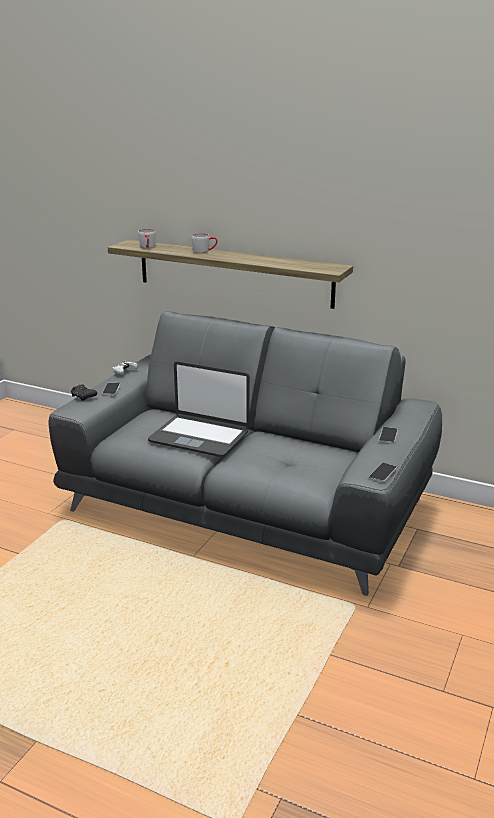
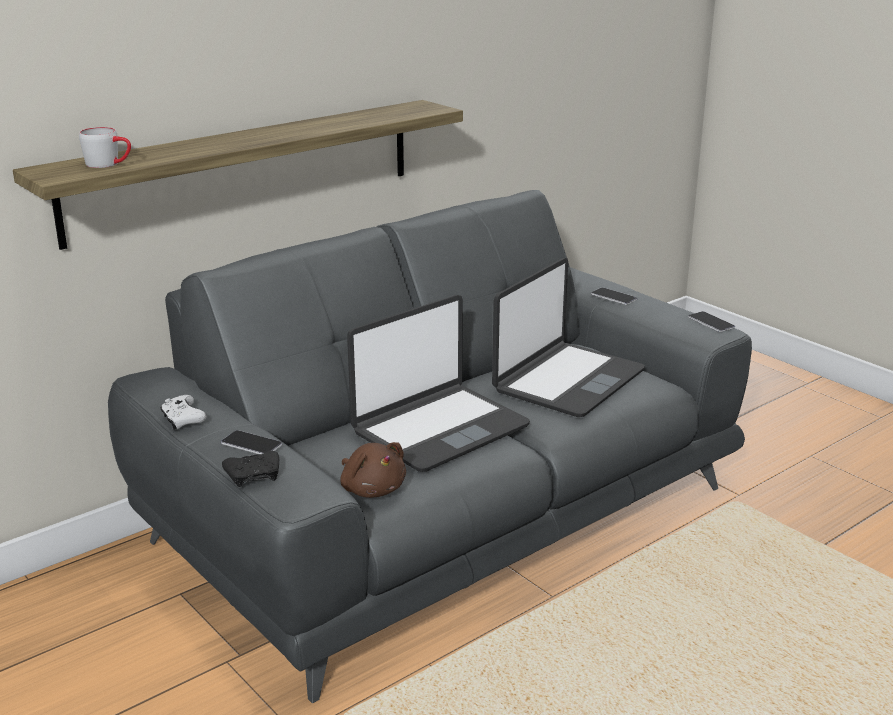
camera: 65 degrees left, 0 degrees up
(128, 435) = (372, 489): none -> brown plush toy
(204, 251) = (209, 141): grey mug -> none
(293, 458) = (567, 381): none -> laptop

